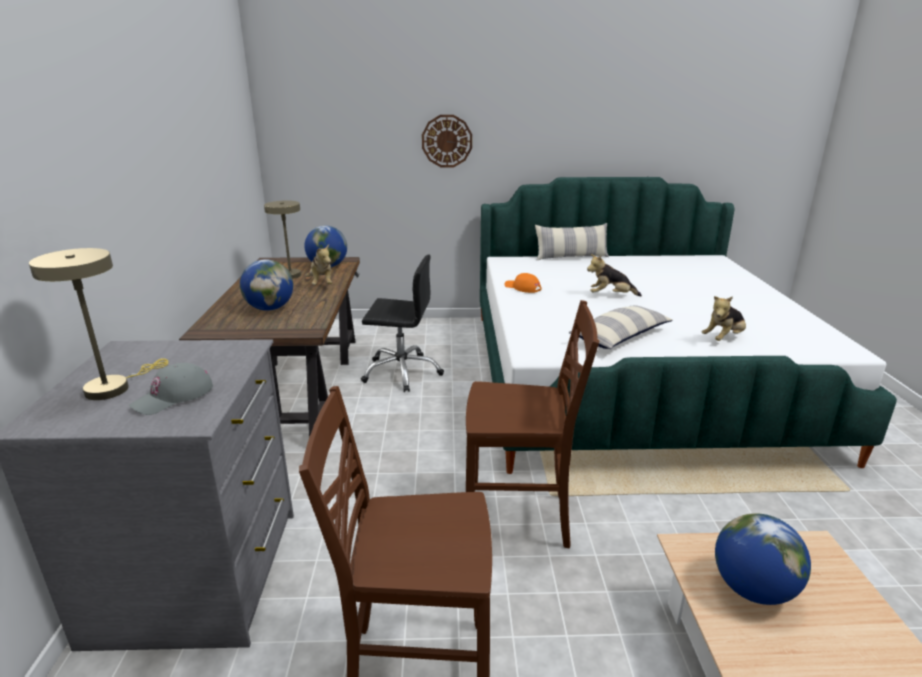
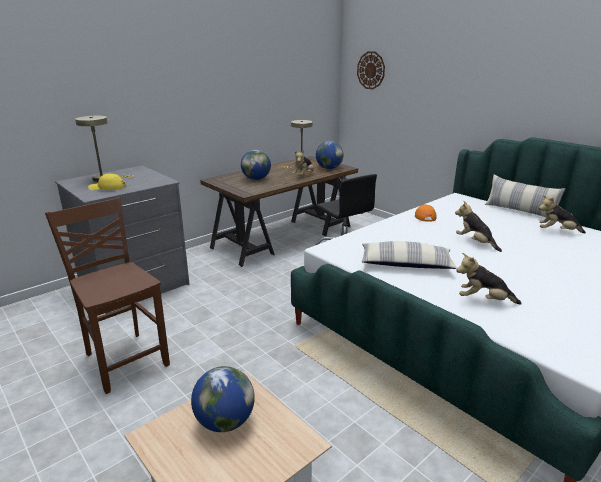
camera: 50 degrees right, 0 degrees up
(173, 397) = (107, 187): grey cap -> yellow cap
(447, 141) = (449, 94): wall clock -> wall clock (371, 70)
(519, 518) = (260, 343): brown chair -> none
(628, 265) = (557, 231): none -> plush toy

